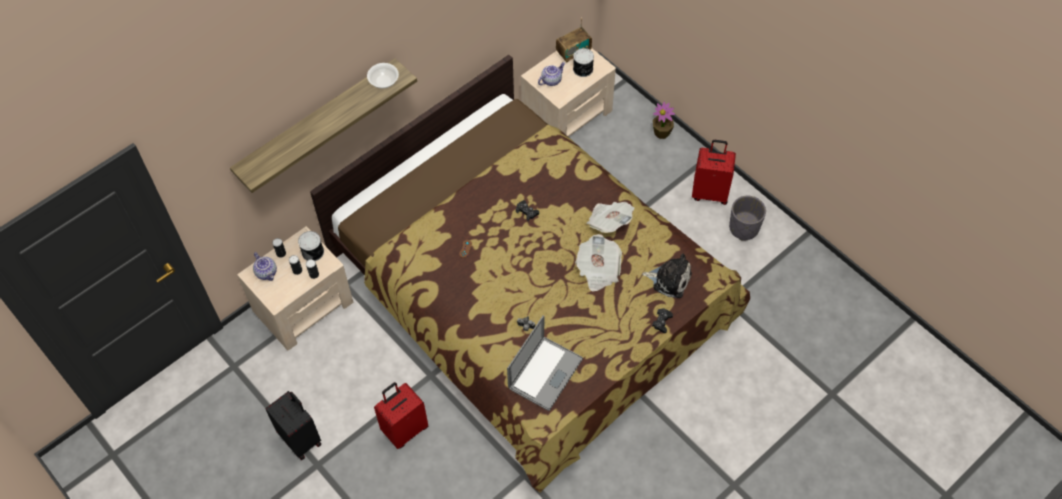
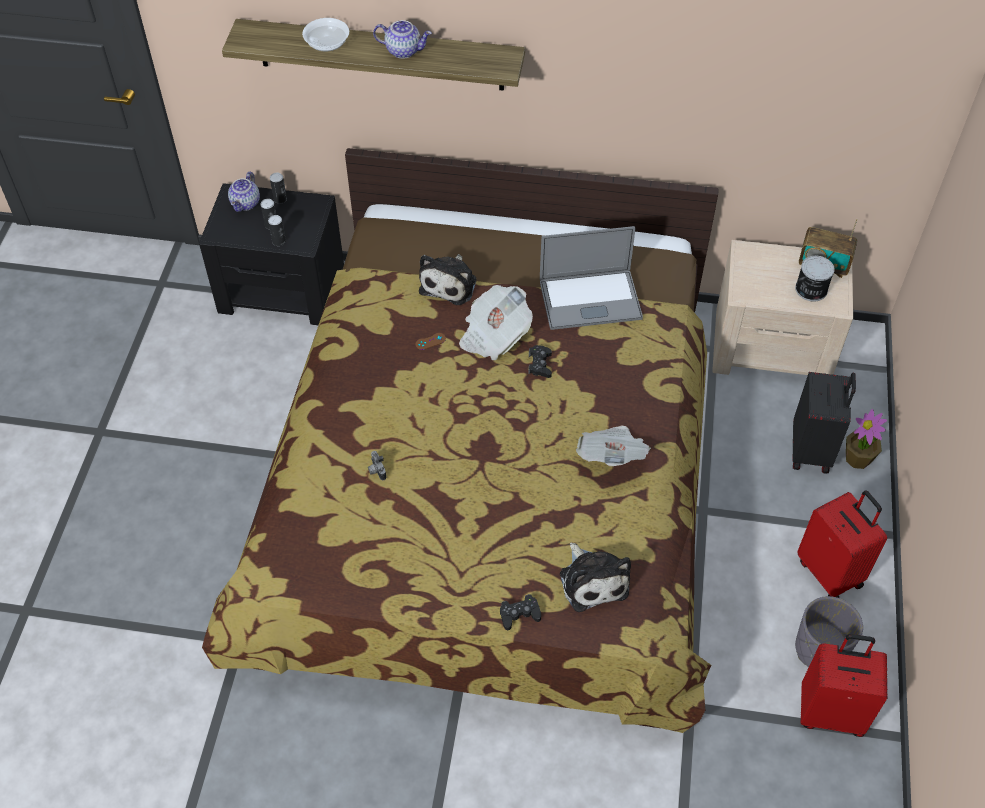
camera: 50 degrees right, 5 degrees down
(301, 438) = (120, 396): black suitcase -> black suitcase (812, 450)
(303, 306) = (282, 289): beige nightstand -> black nightstand
(313, 251) = (307, 222): can -> none
(383, 81) = (481, 57): bowl -> bowl (327, 44)
(405, 429) = (206, 480): red suitcase -> red suitcase (831, 711)
(434, 213) = (450, 283): none -> plush toy
(545, 373) = (328, 534): laptop -> laptop (590, 300)
(551, 80) = (758, 270): teapot -> teapot (404, 50)
(598, 270) = (529, 491): newspaper -> newspaper (494, 335)

